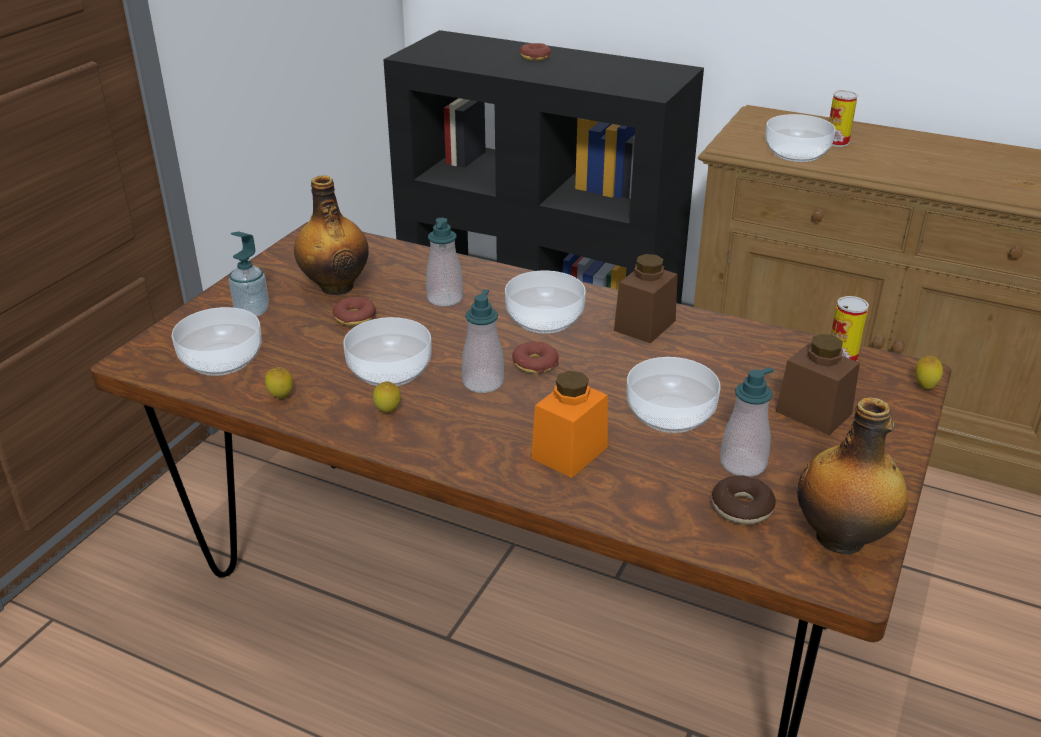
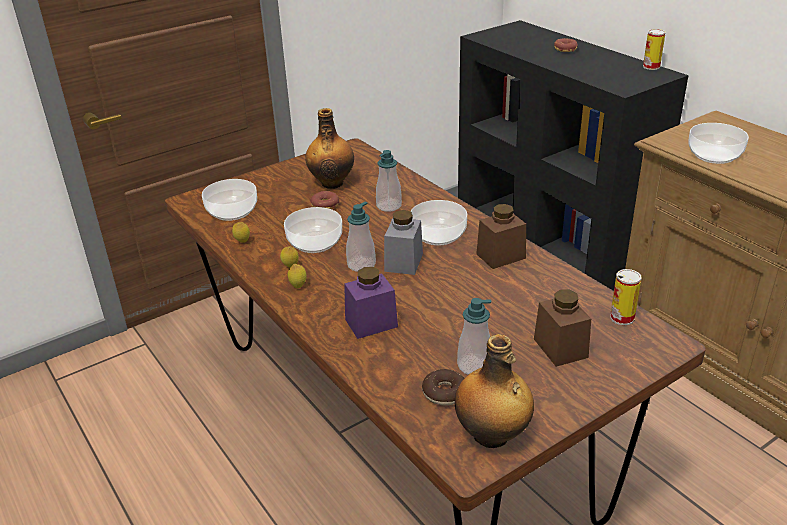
camera: 30 degrees right, 0 degrees up
(252, 311) = (272, 187): soap dispenser -> none
(535, 364) = (403, 262): donut -> grey jar
(569, 452) = (371, 323): orange jar -> purple jar
(670, 413) = (459, 318): bowl -> none
(837, 142) = (759, 153): can -> can (651, 67)
(924, 386) = (668, 356): lemon -> lemon (298, 286)

